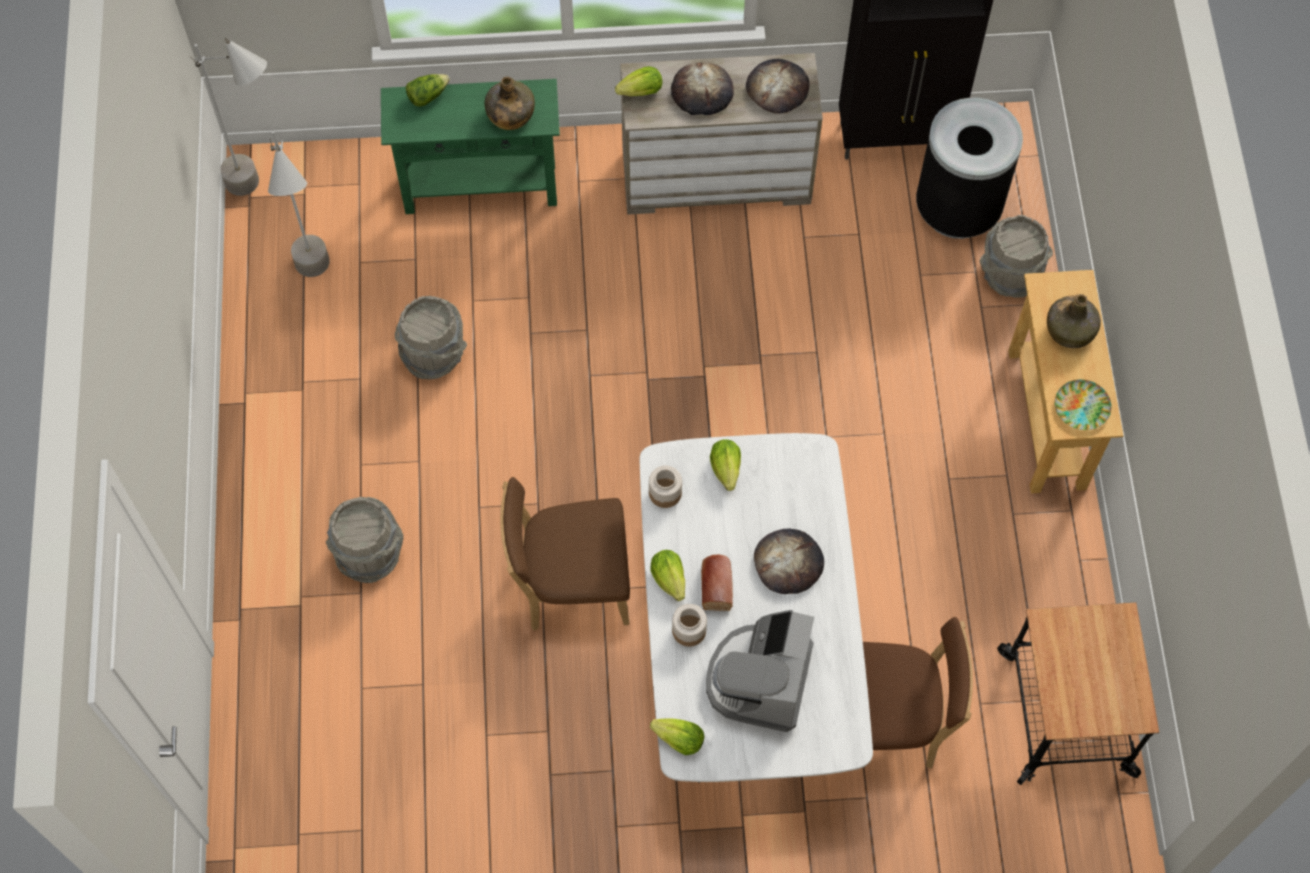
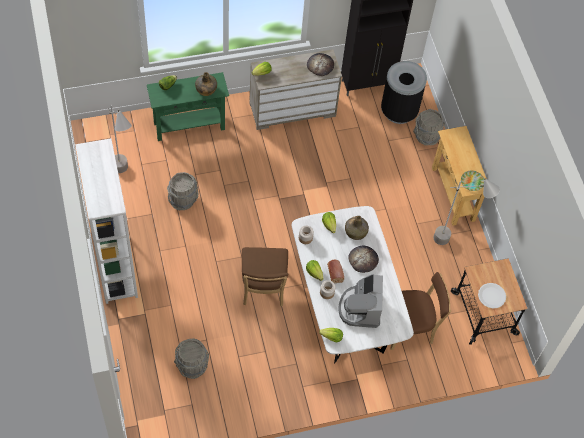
camera: 15 degrees left, 5 degrees down
(258, 488) = (115, 266): none -> white bookcase
(265, 194) = (92, 139): grey floor lamp -> grey floor lamp (454, 242)
(369, 553) = (171, 287): grey bucket -> grey bucket (191, 365)
(570, 585) = (263, 289): brown chair -> brown chair turned 75 degrees counterclockwise
(702, 92) = (288, 70): bread -> none
(1070, 330) = (461, 151): green bottle -> green bottle (356, 232)
(1078, 689) = (491, 296): none -> white plate

